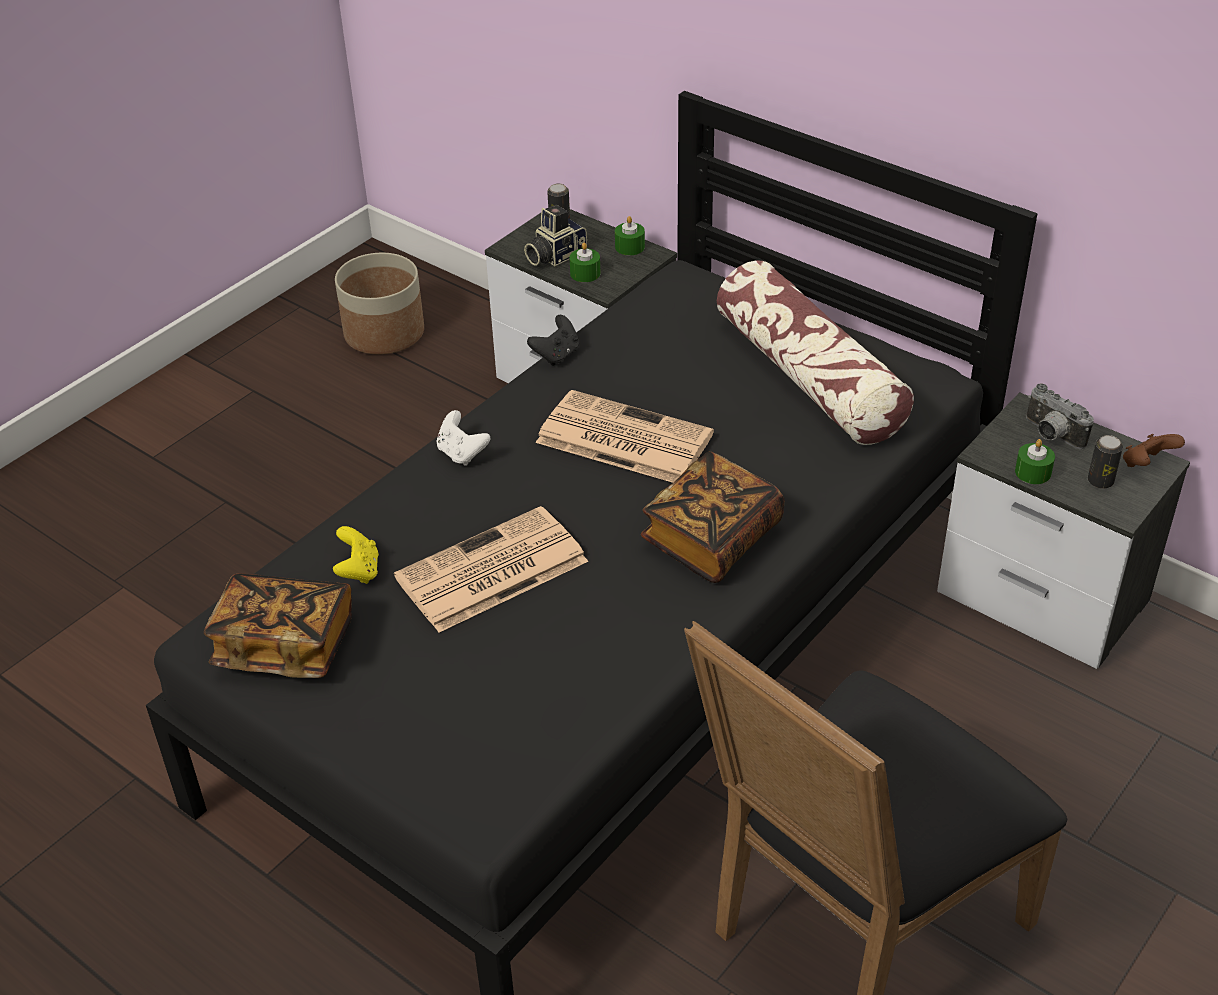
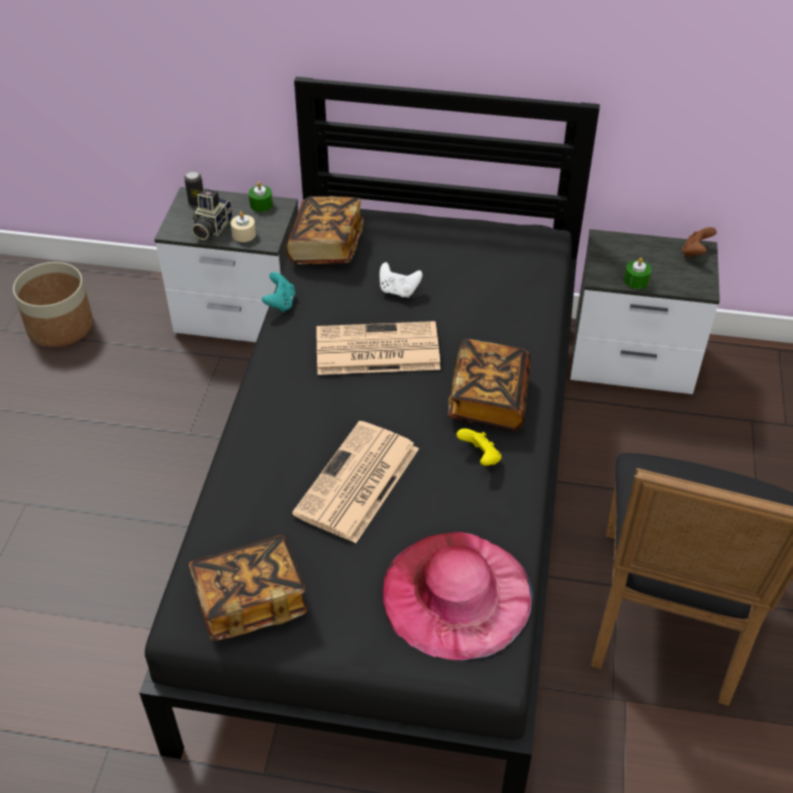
camera: 30 degrees left, 5 degrees up
(358, 571) = (262, 521): yellow game controller -> yellow game controller (480, 457)
(462, 453) = (268, 402): white game controller -> white game controller (398, 291)
(505, 729) = (456, 594): none -> pink hat
(556, 355) = (280, 303): black game controller -> turquoise game controller
(585, 273) = (244, 234): green candle -> beige candle
(657, 309) = (326, 246): none -> book
(809, 377) = (465, 262): pillow -> none
(1050, 435) = (628, 252): camera -> none
(1100, 481) = (678, 273): can -> none

